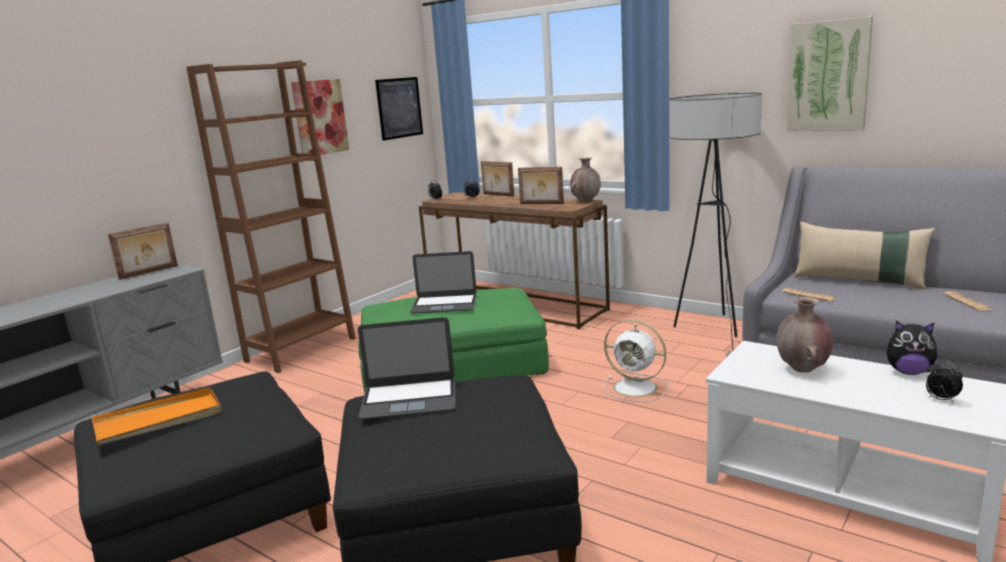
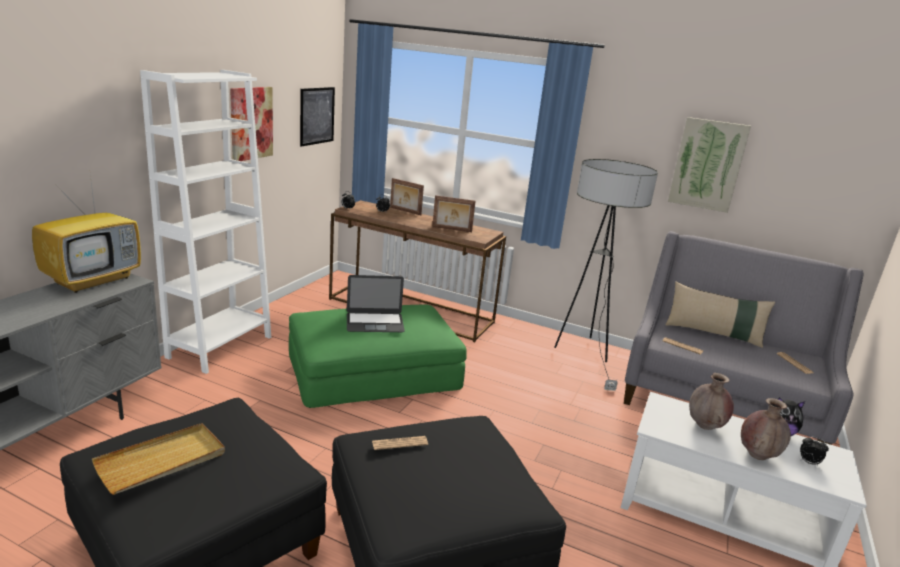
camera: 15 degrees left, 5 degrees up
(149, 272) = (94, 280): picture frame -> television
(159, 420) = (162, 461): orange tray -> beige tray
(301, 350) = (220, 347): brown bookcase -> white bookcase
(409, 399) = (399, 443): laptop -> newspaper
(586, 201) = (490, 231): brown vase -> brown vase (757, 455)
(637, 388) = (540, 409): white fan -> none

